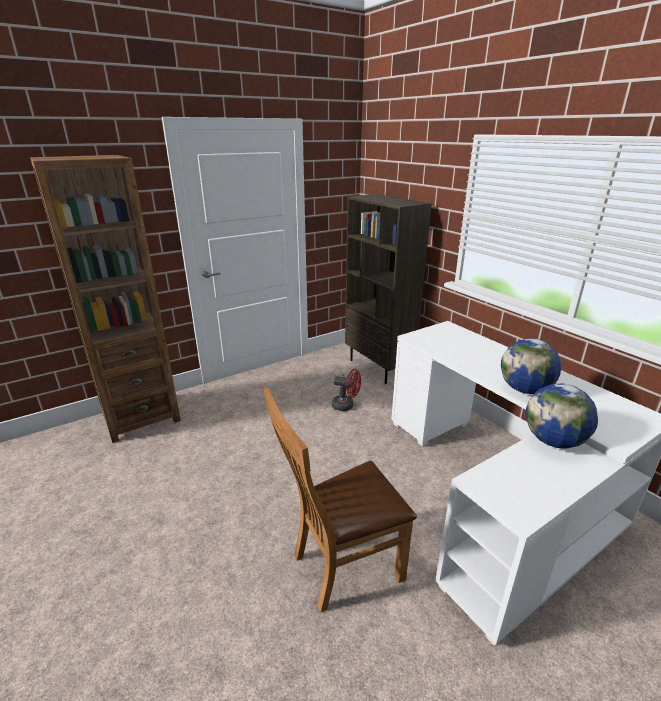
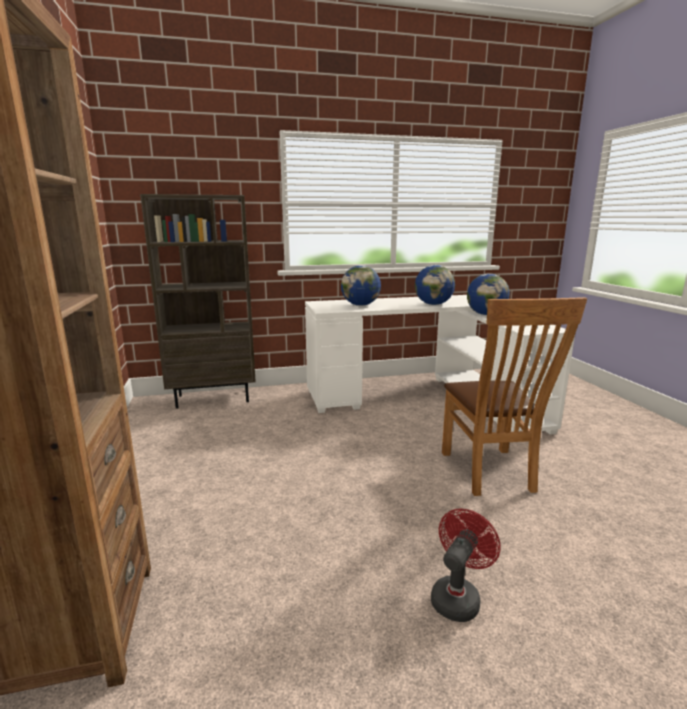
camera: 70 degrees left, 10 degrees down
(346, 406) = (264, 428): red fan -> red fan (458, 596)
(460, 348) = (360, 305): none -> globe

